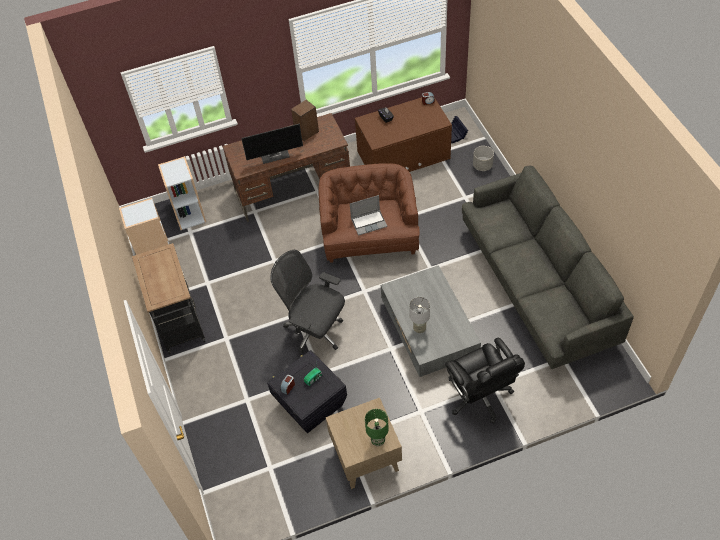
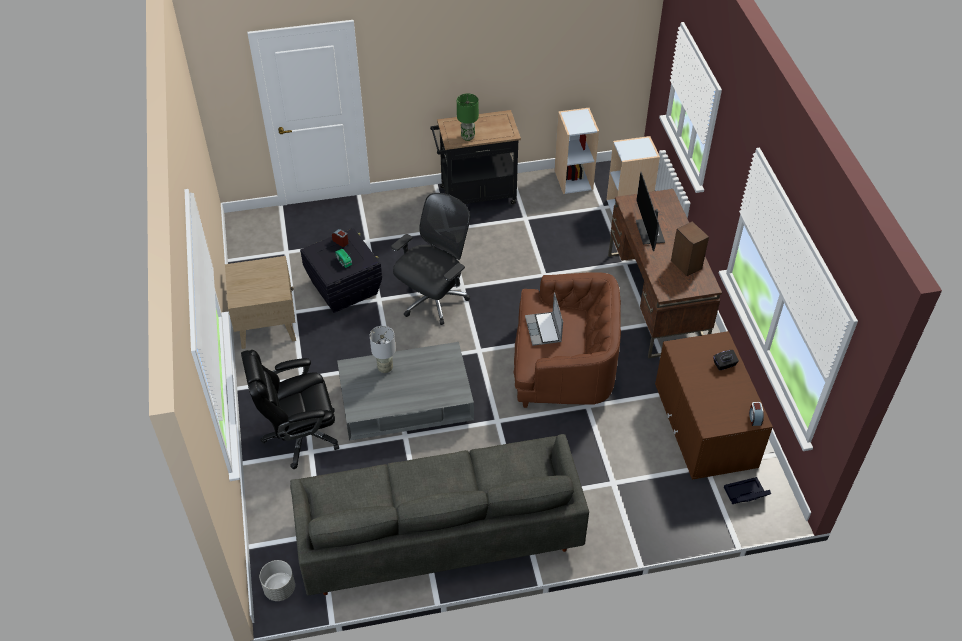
camera: 95 degrees right, 5 degrees down
(377, 441) = (242, 291): green table lamp -> green table lamp (467, 137)
(482, 166) = (672, 517): grey planter -> grey planter (279, 589)

